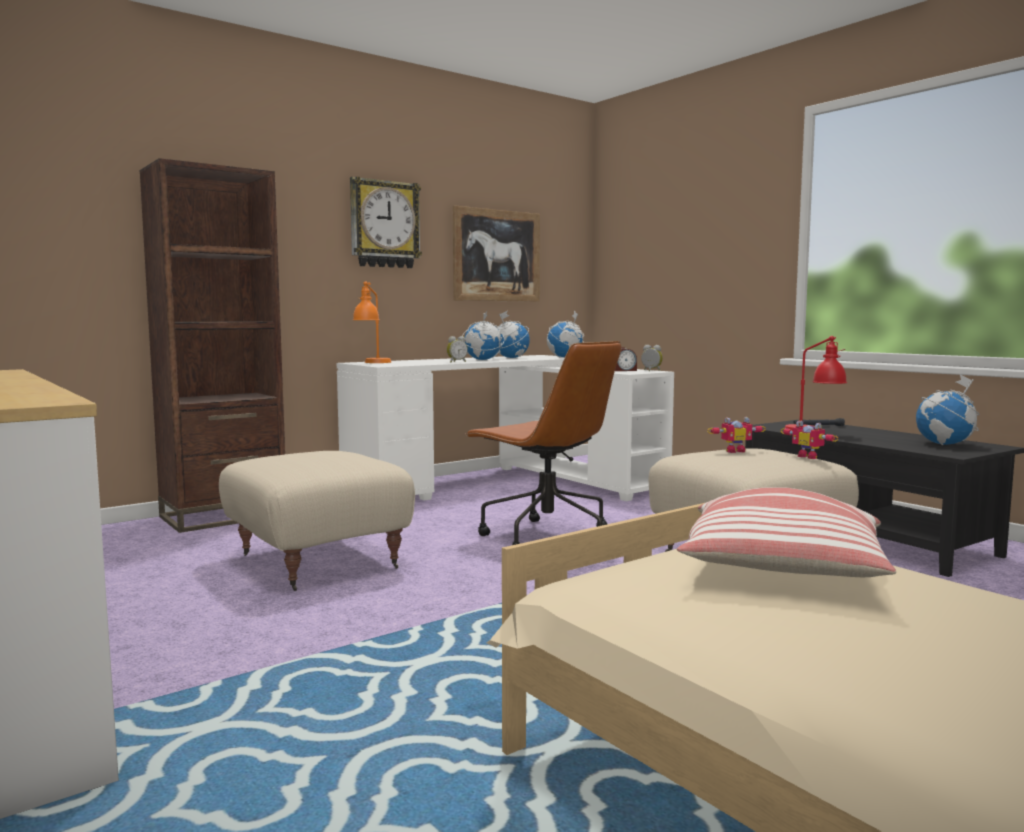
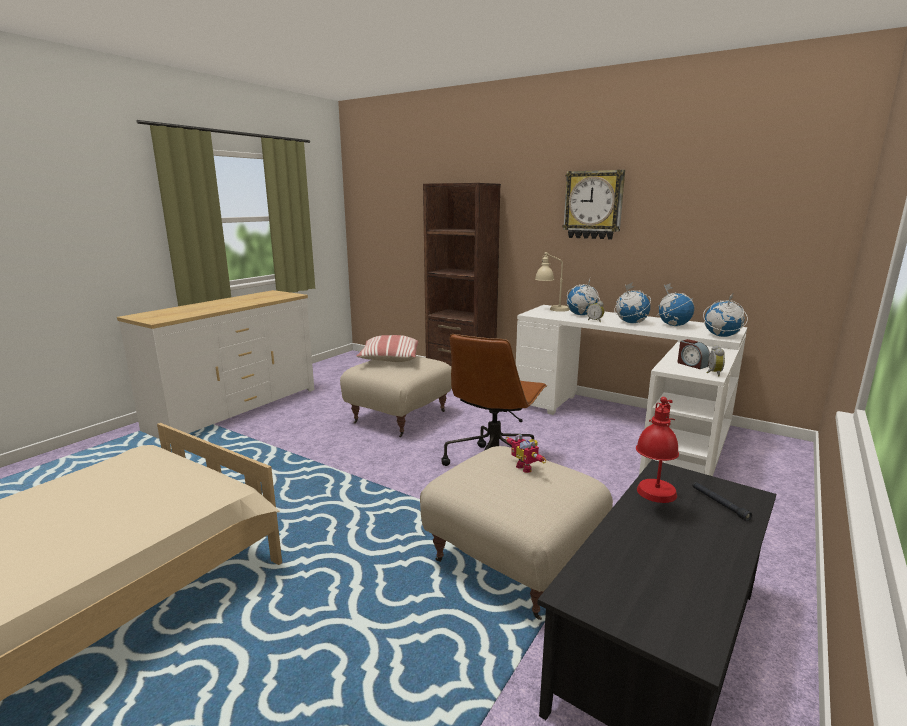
camera: 70 degrees right, 10 degrees up
(373, 363) = (551, 309): orange table lamp -> beige table lamp
(497, 256) = (708, 227): picture -> none
(783, 571) = (143, 496): pillow -> pillow (389, 359)
(809, 456) = (535, 506): toy robot -> none
(945, 444) = (659, 596): globe -> globe (581, 315)

